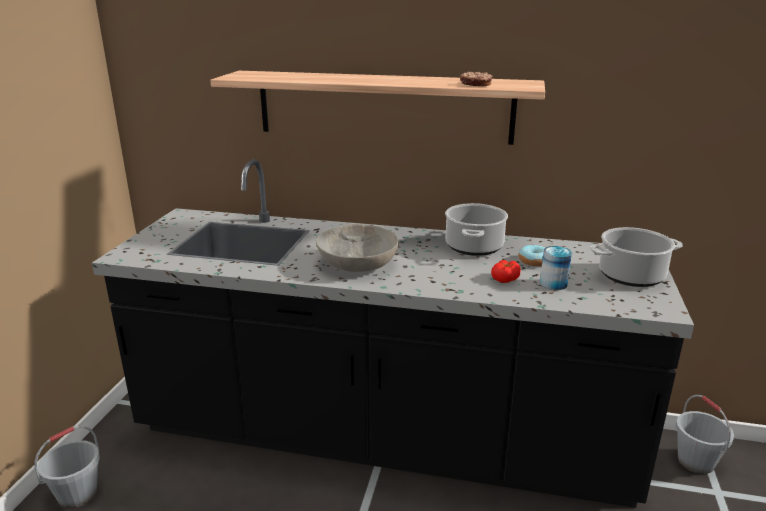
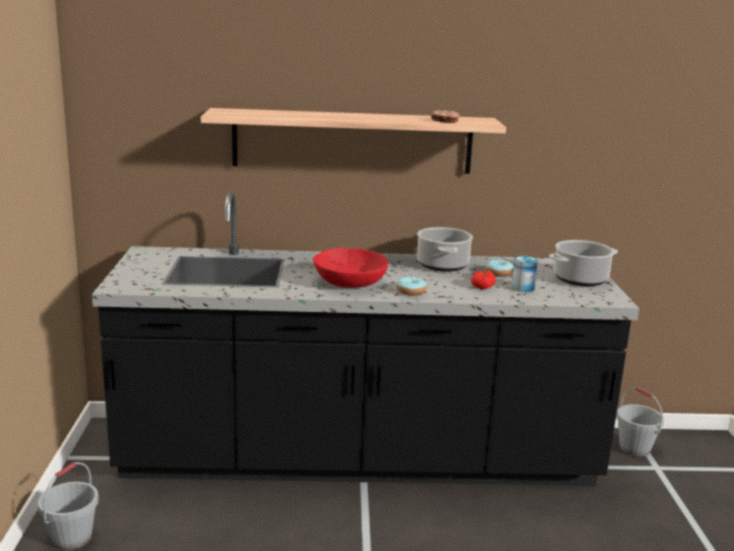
camera: 15 degrees left, 5 degrees down
(357, 264) = (349, 282): grey bowl -> red bowl
(418, 280) = (411, 291): none -> donut

